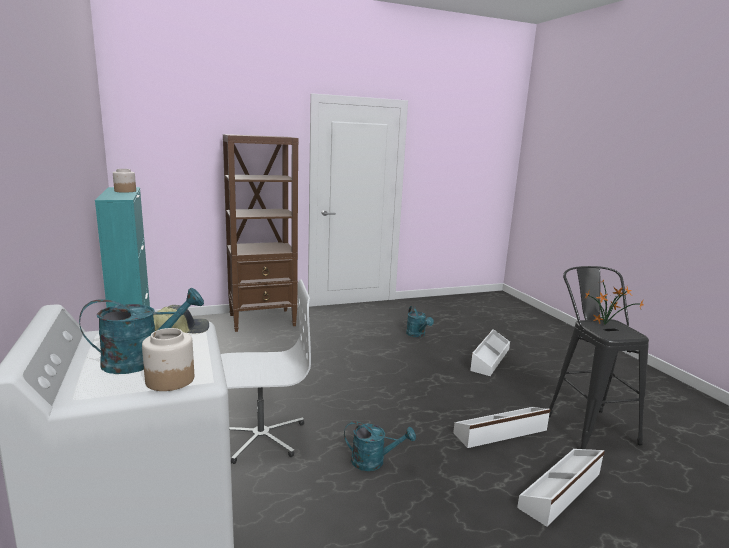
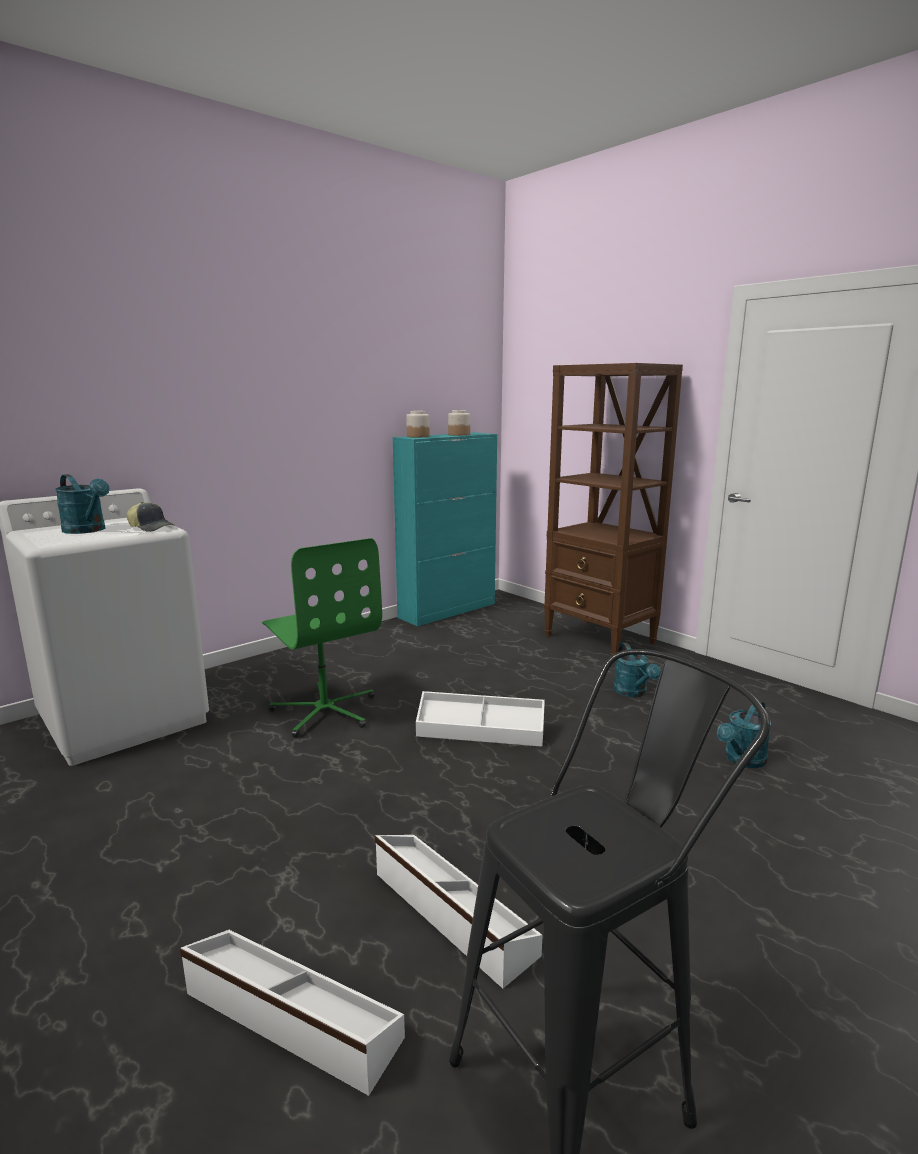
camera: 70 degrees right, 0 degrees up
(169, 380) = (46, 540): jar -> jar (418, 436)
(260, 436) = (325, 711): white office chair -> green office chair
(374, 461) = (305, 793): turquoise watering can -> turquoise watering can (633, 693)
(489, 359) = (757, 869): white storage box -> white storage box (480, 731)
(605, 325) = (611, 830): potted plant -> none

